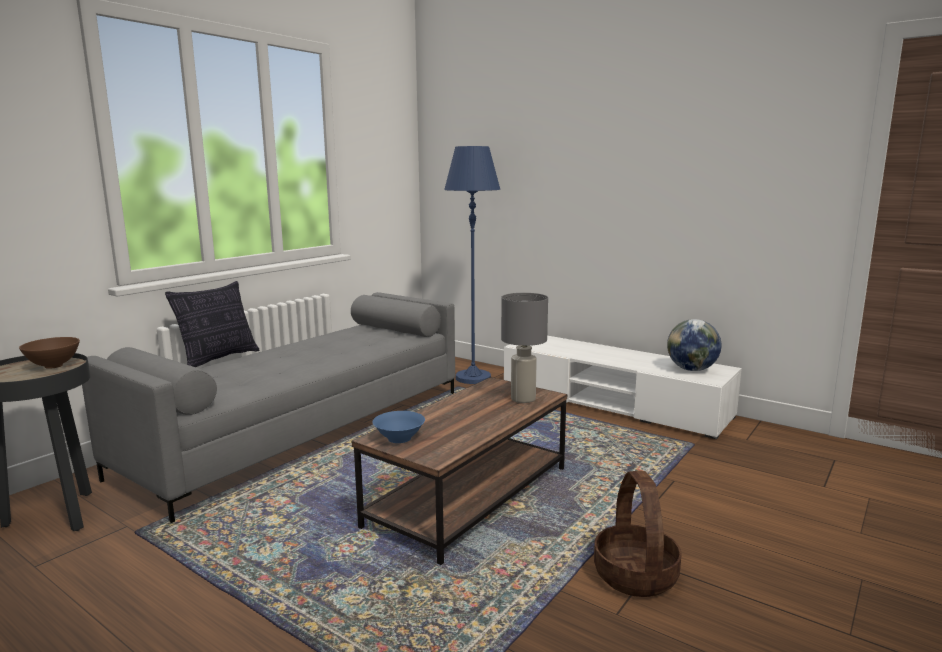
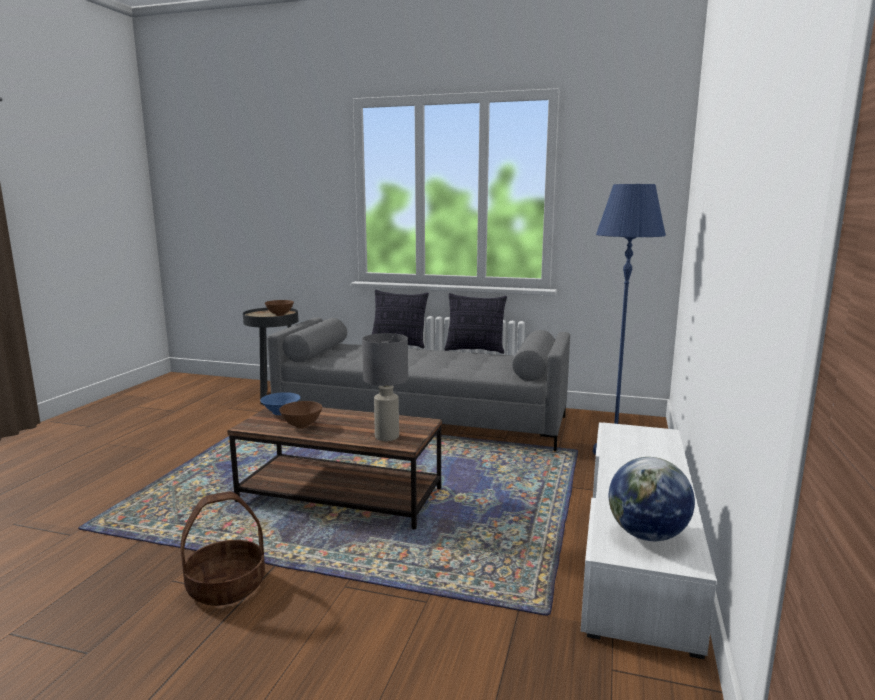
camera: 70 degrees right, 0 degrees up
(303, 336) = (475, 350): none -> pillow
(461, 430) = (301, 426): none -> brown bowl

